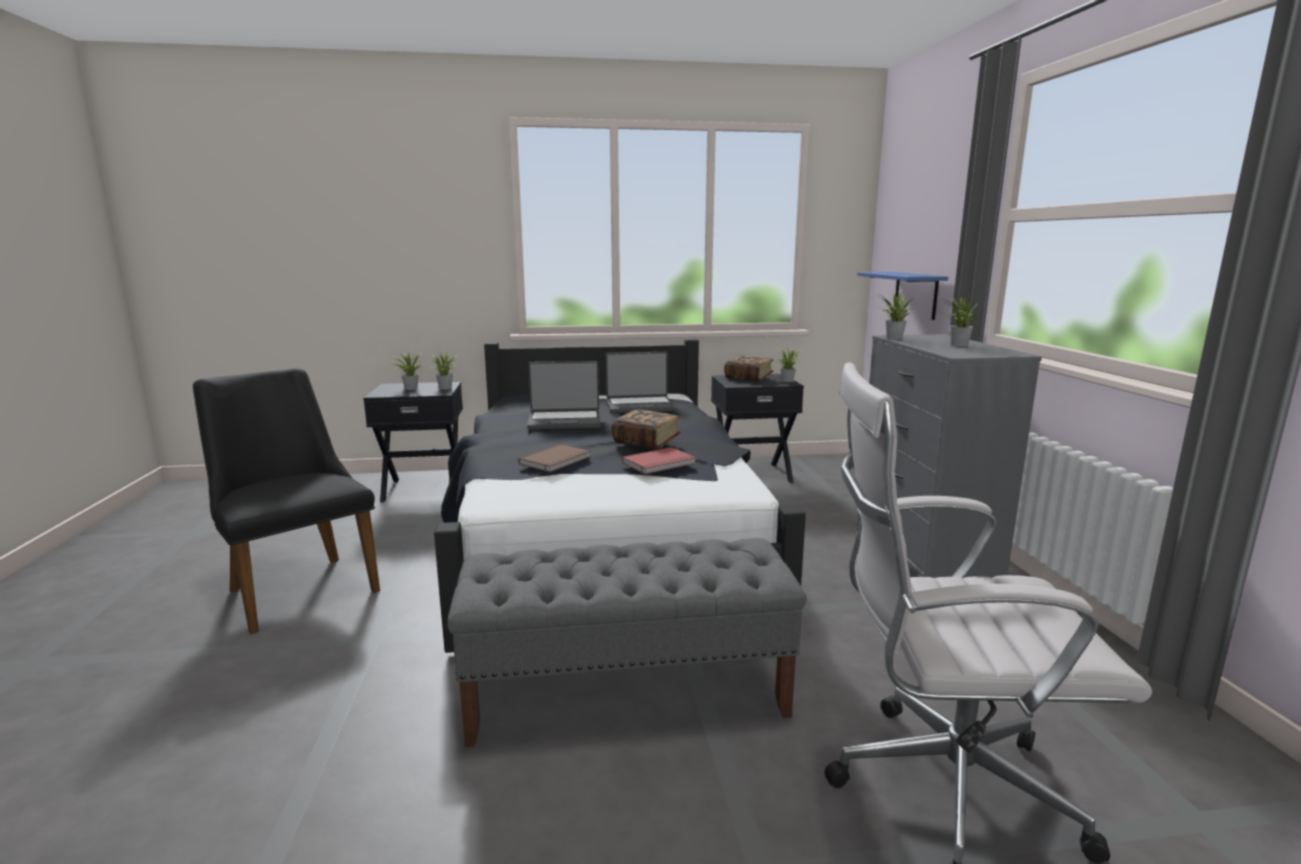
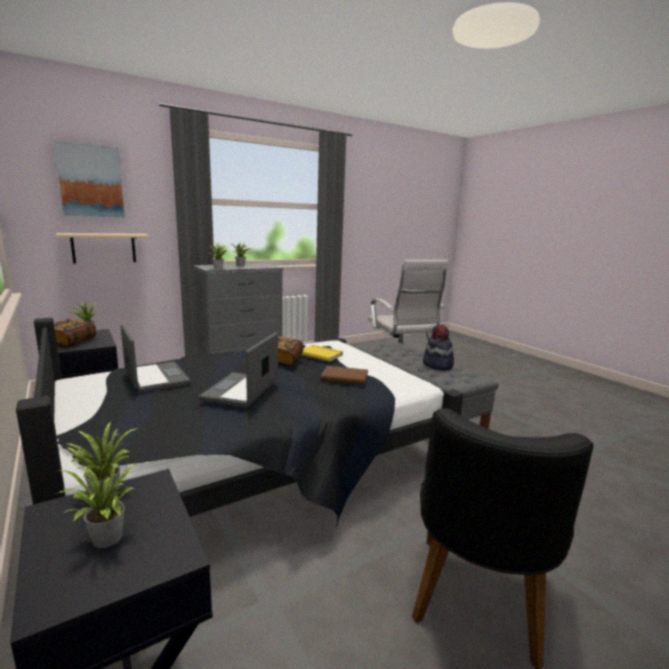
camera: 115 degrees left, 0 degrees up
(565, 421) = (242, 391): laptop -> laptop turned 135 degrees counterclockwise
(582, 570) = (437, 365): none -> hat
(660, 464) = (321, 354): red book -> yellow book
(915, 295) = (104, 248): blue shelf -> beige shelf
(921, 202) = (90, 182): none -> picture

